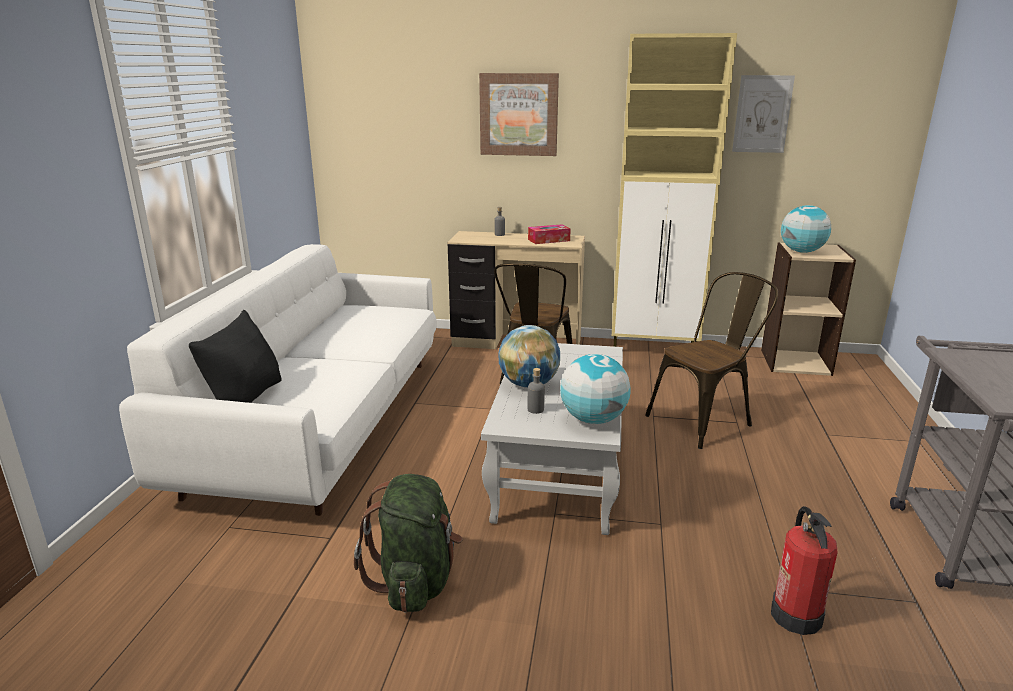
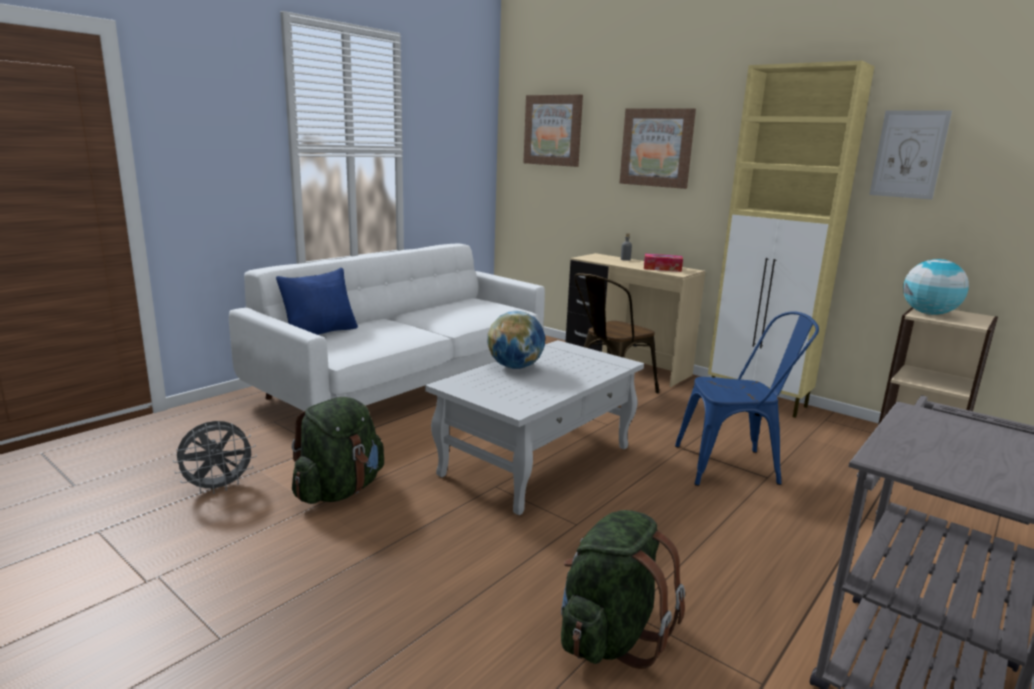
camera: 30 degrees right, 5 degrees down
(246, 398) = (321, 332): black pillow -> blue pillow
(272, 638) = (218, 487): none -> grey fan
(386, 98) = (553, 130): none -> picture
(535, 409) = (492, 382): grey bottle -> none
(593, 419) = (526, 399): globe -> none
(706, 419) = (735, 466): brown chair -> blue chair
(796, 615) = (610, 636): fire extinguisher -> green backpack

